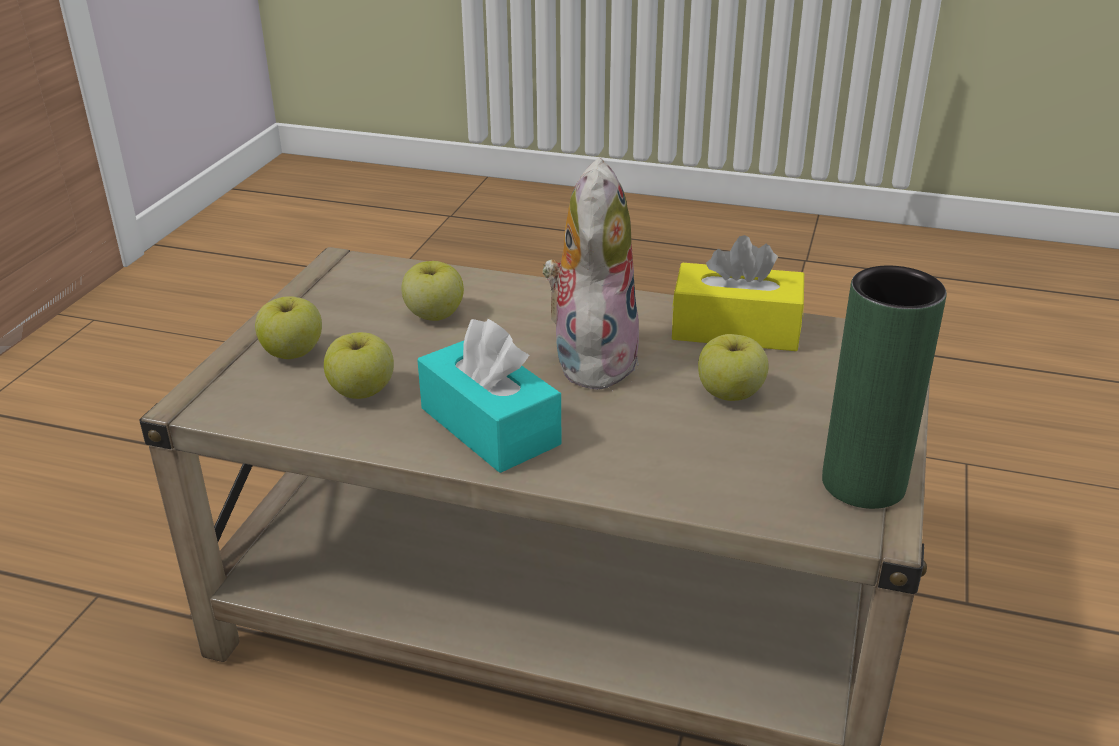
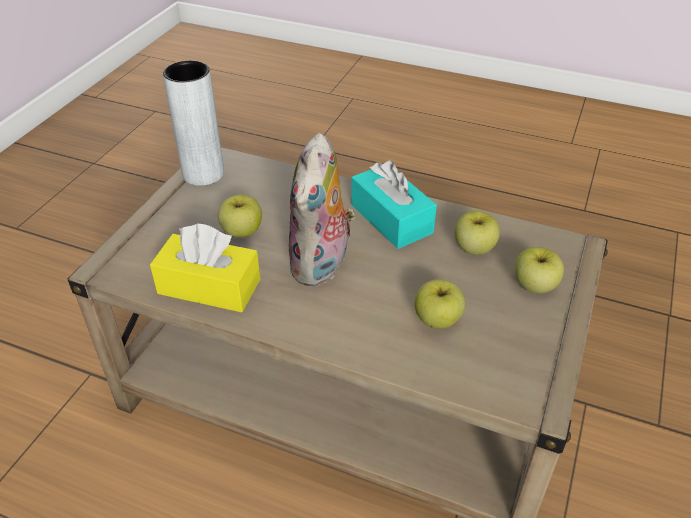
camera: 175 degrees left, 10 degrees up
(863, 484) = (203, 174): green vase -> grey vase

